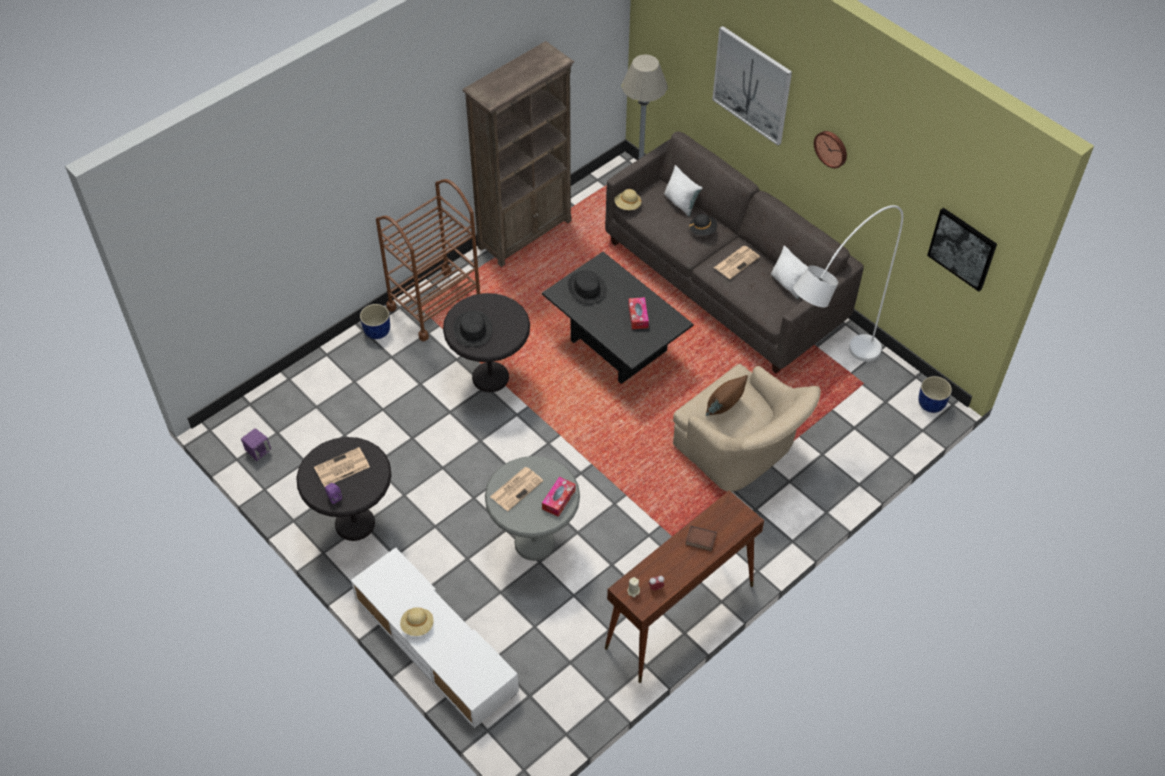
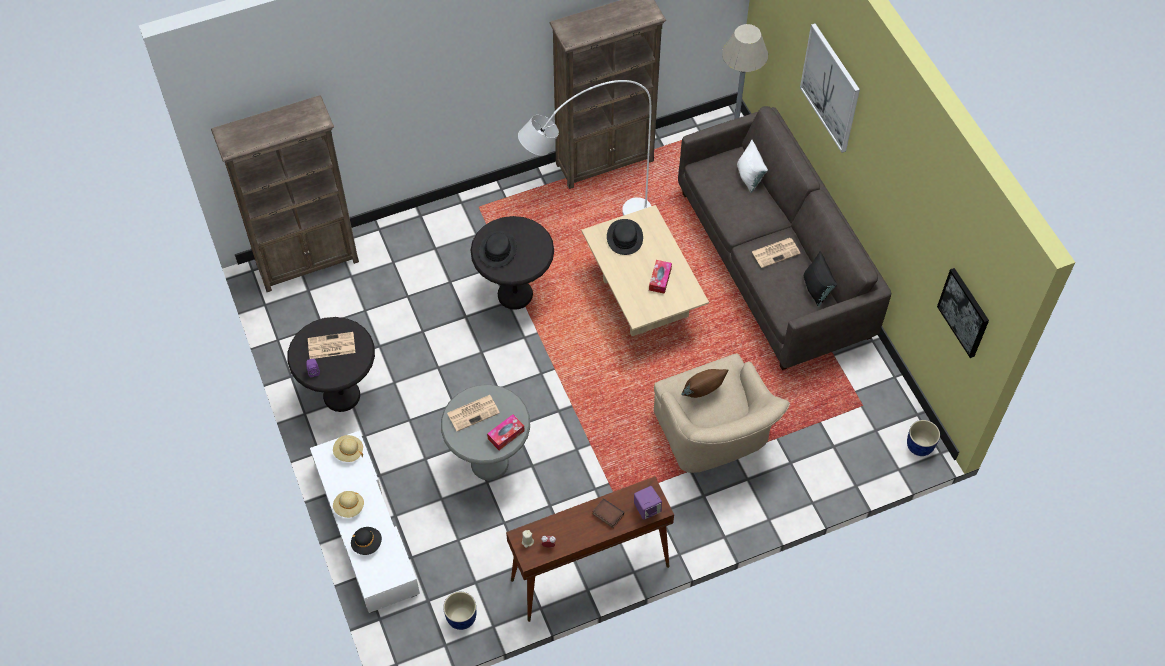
camera: 20 degrees right, 5 degrees up
(258, 451) = (285, 303): purple speaker -> purple speaker (647, 509)
(266, 406) = (308, 263): none -> brown bookcase
(377, 330) = (432, 219): blue planter -> blue planter (461, 617)
(435, 304) = (494, 208): brown cart -> none
(615, 346) = (642, 298): black coffee table -> beige coffee table
(627, 205) = (698, 165): beige hat -> beige hat (348, 452)
(702, 230) = (757, 211): black hat -> black hat (367, 544)
(789, 284) = (816, 289): white pillow -> black pillow
(825, 381) = (826, 391): white floor lamp -> white floor lamp (585, 229)
(831, 148) = (881, 174): wall clock -> none

